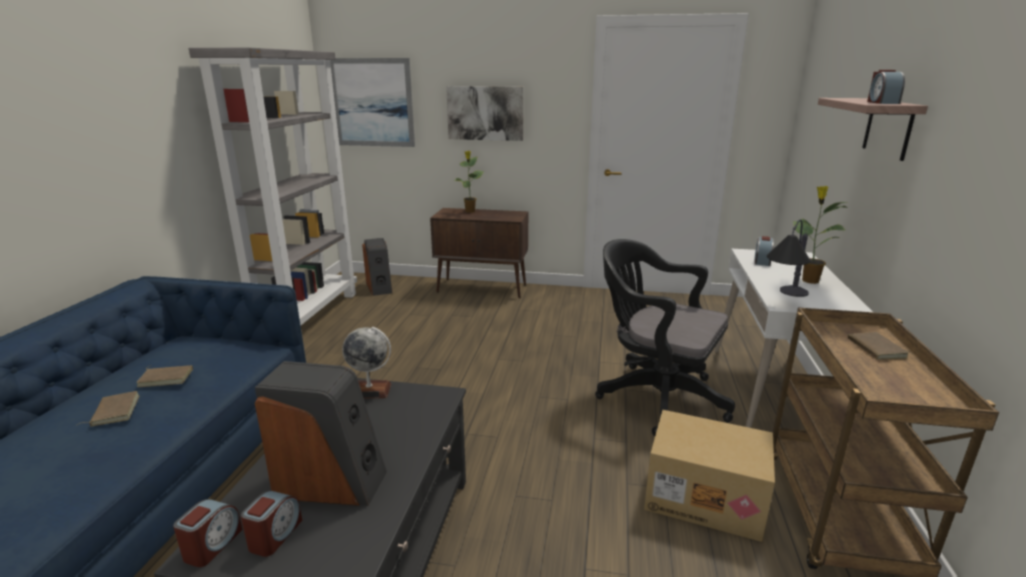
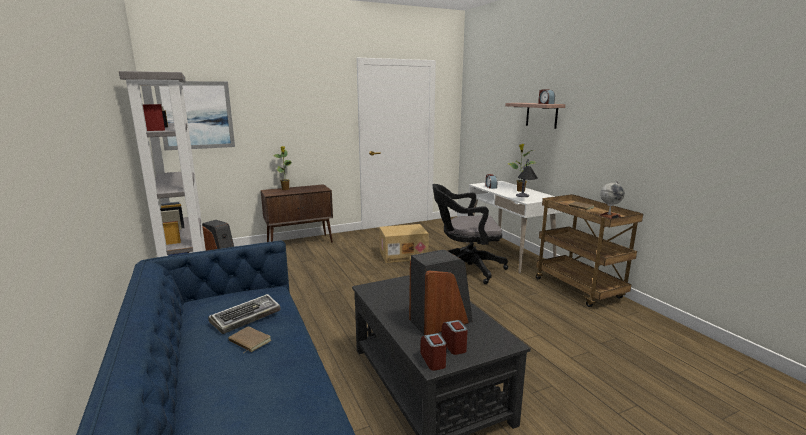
camera: 35 degrees left, 5 degrees down
(167, 377) = (246, 317): brown book -> keyboard
(369, 390) = (385, 286): globe -> globe (609, 217)
(485, 113) = (289, 119): picture -> none
(705, 497) = (531, 298): cardboard box -> cardboard box (403, 255)

